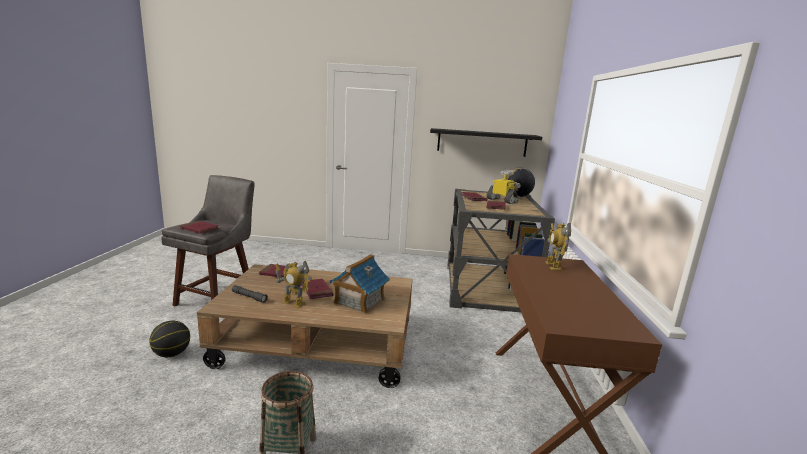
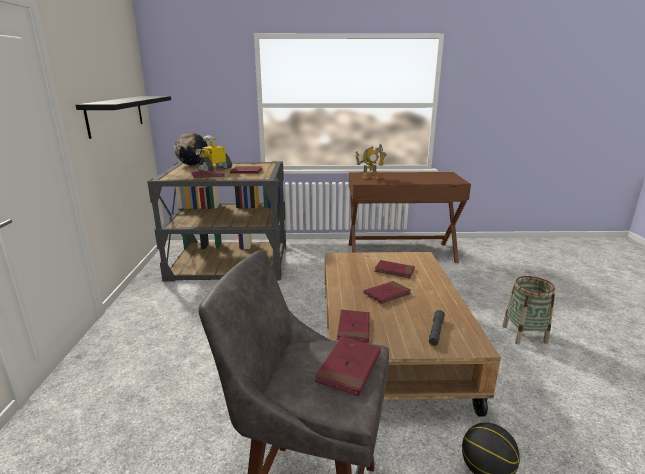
camera: 95 degrees left, 5 degrees up
(293, 303) = (426, 301): toy robot -> none
(359, 301) = (394, 271): toy house -> red book

